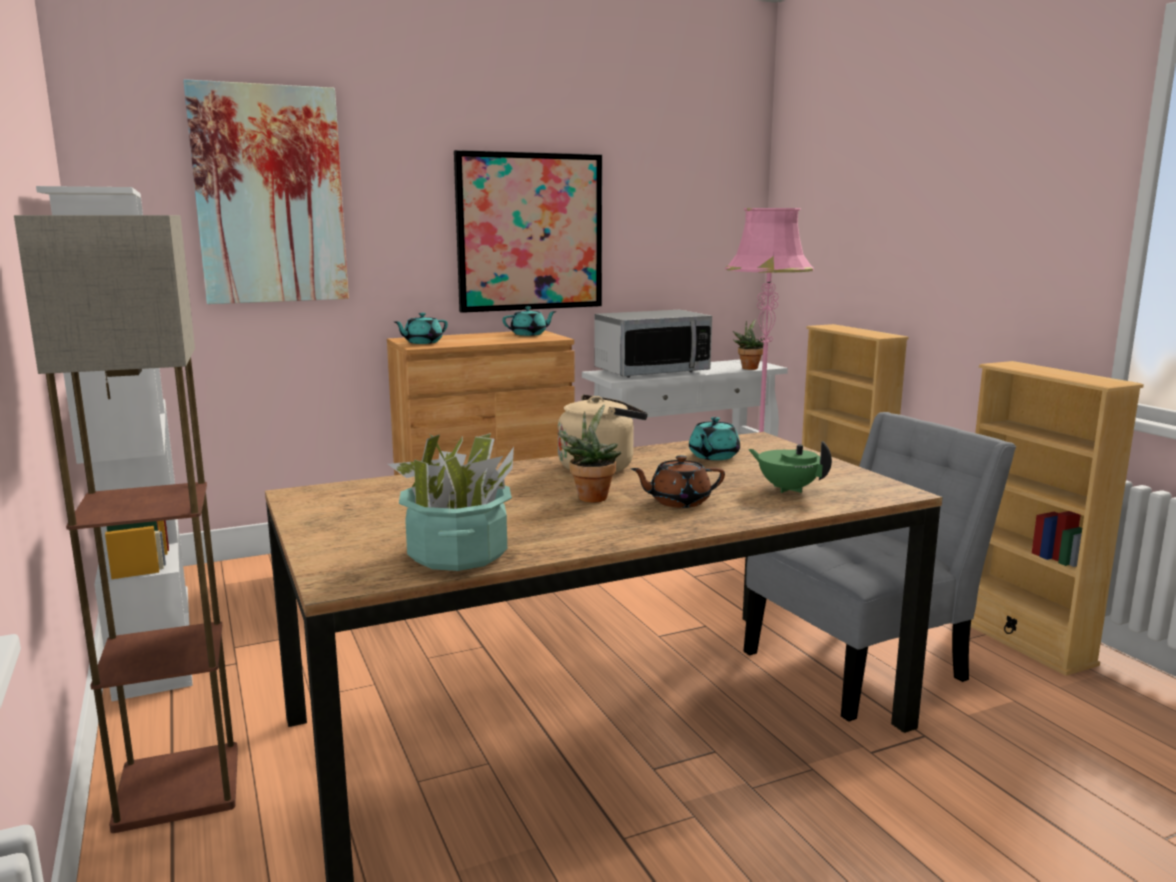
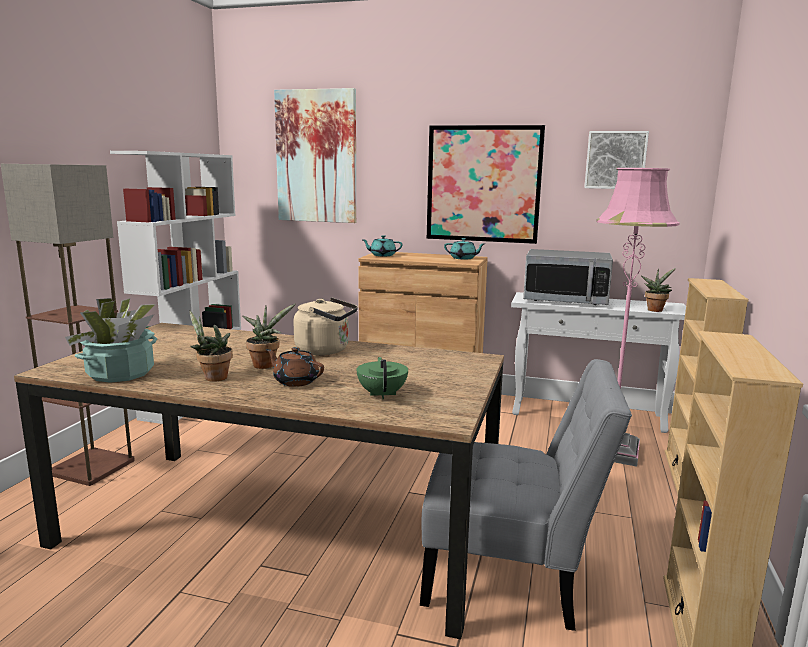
camera: 40 degrees right, 0 degrees up
(584, 524) = (212, 377): none -> potted plant
(675, 199) = (615, 160): none -> picture
(713, 456) = (410, 361): turquoise teapot -> none

